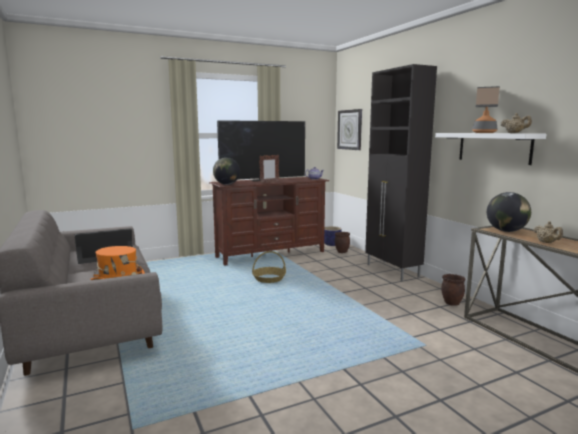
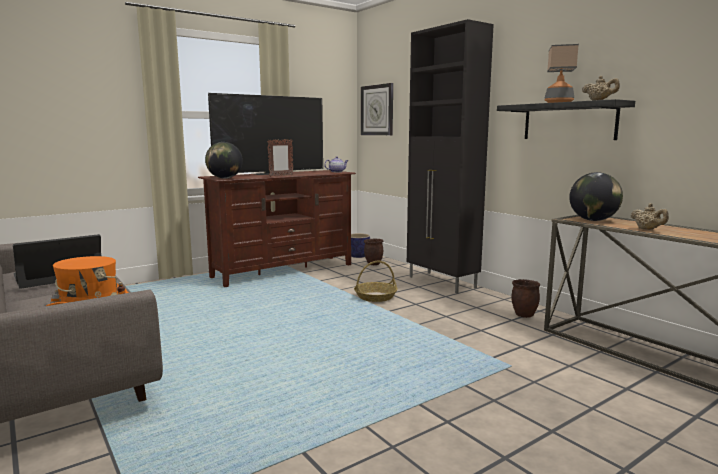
camera: 10 degrees left, 0 degrees up
(269, 278) = (289, 300): basket -> basket (375, 296)
(494, 147) = (569, 121): white shelf -> black shelf

